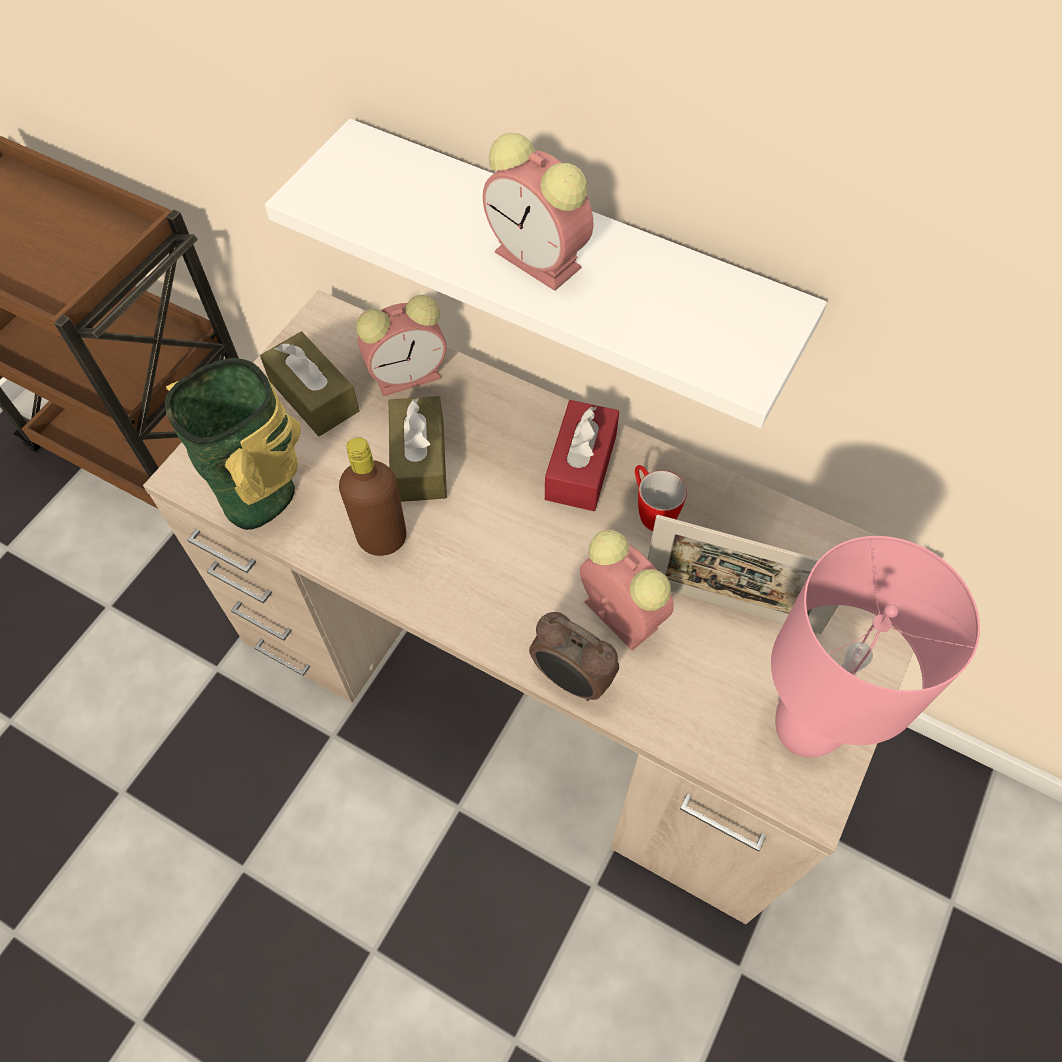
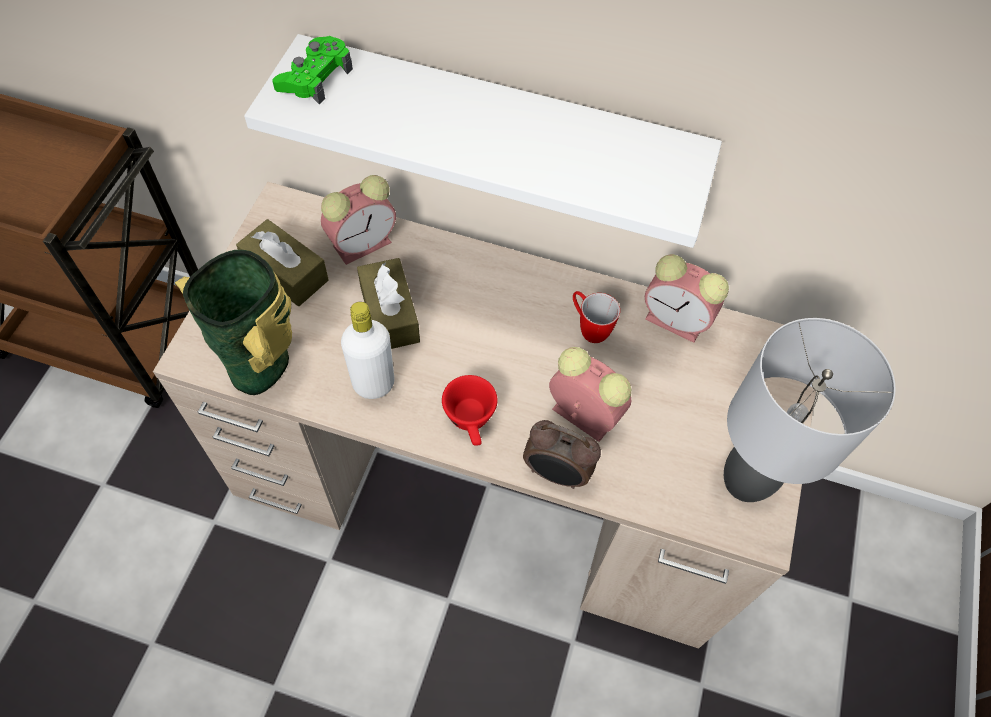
camera: 15 degrees left, 0 degrees up
(355, 170) = (315, 77): none -> green game controller
(382, 538) = (373, 384): brown bottle -> white bottle
(485, 601) = (471, 421): none -> red cup
(541, 261) = (490, 135): alarm clock -> alarm clock (677, 321)
(581, 467) = (524, 299): red tissue box -> none
(730, 607) = (668, 394): picture frame -> none
(806, 732) = (747, 482): pink table lamp -> grey table lamp

